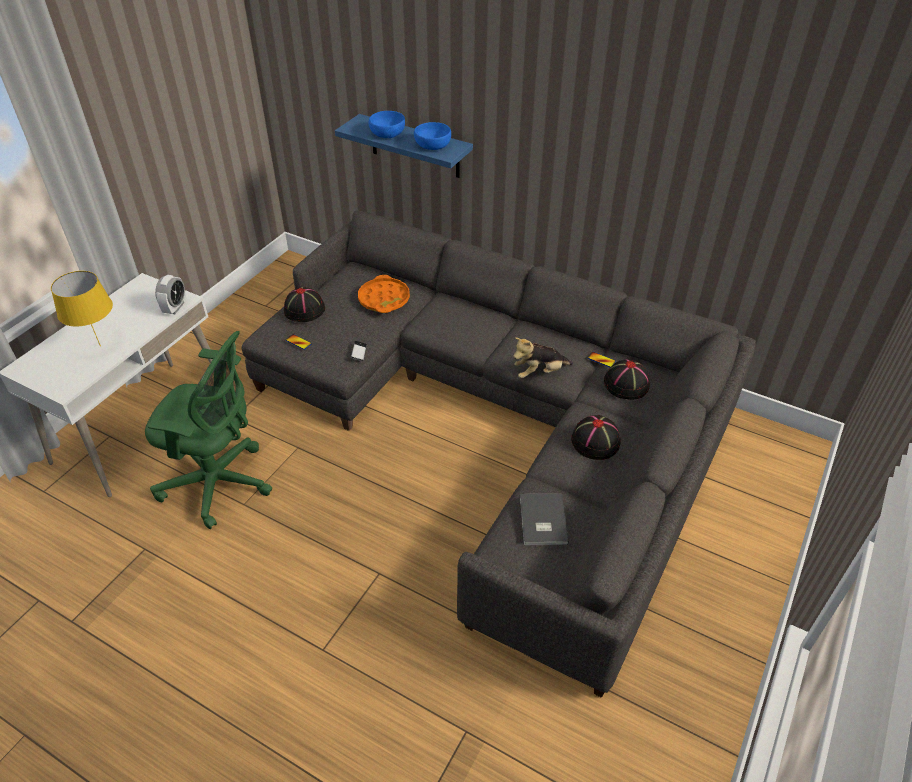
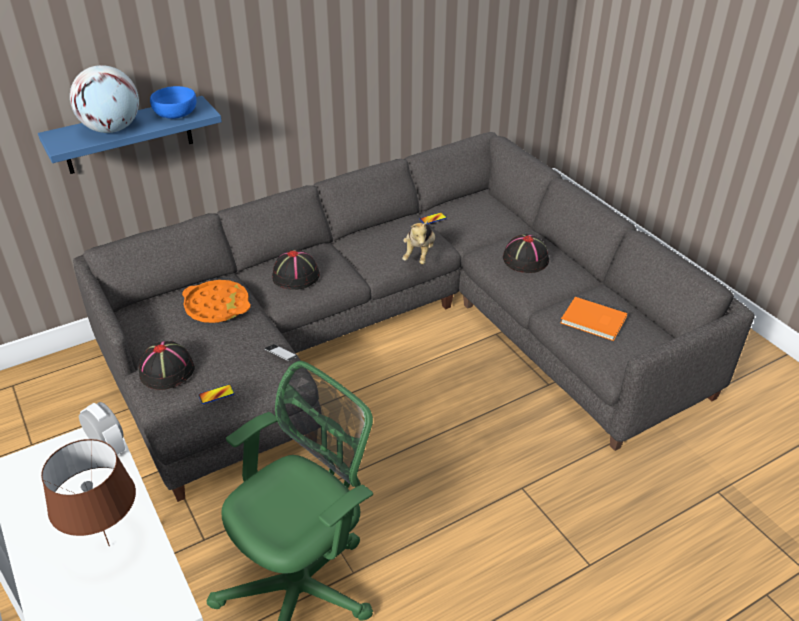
camera: 60 degrees left, 5 degrees down
(100, 345) = (108, 545): yellow table lamp -> brown table lamp
(388, 134) = (112, 129): blue bowl -> globe
(541, 521) = (593, 321): grey book -> orange book
(626, 384) = (474, 218): black hat -> black hat (296, 276)

